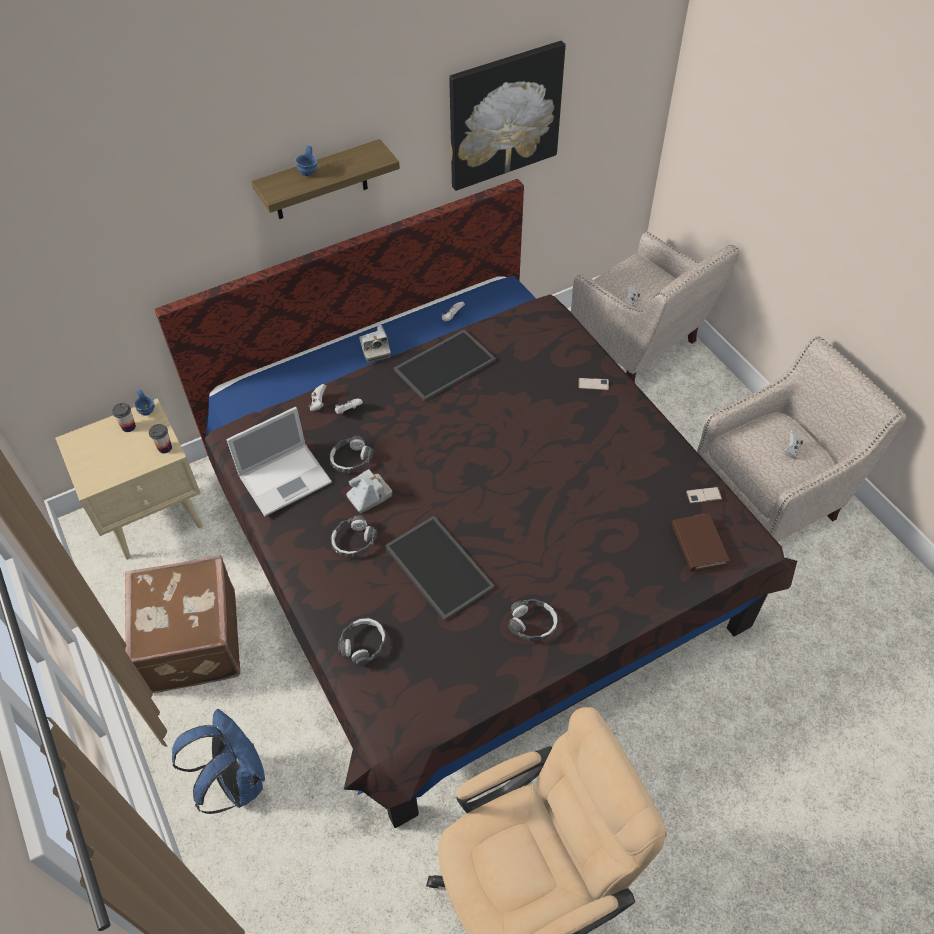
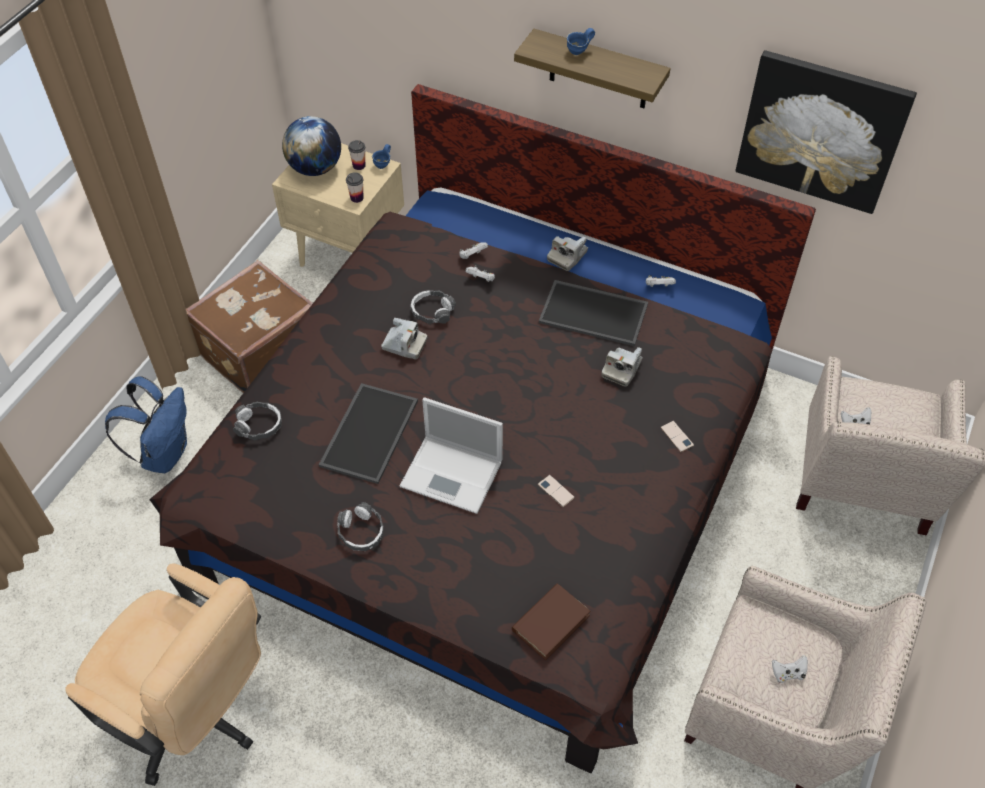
camera: 55 degrees right, 0 degrees up
(97, 459) = (315, 168): none -> globe
(286, 478) = (379, 283): laptop -> laptop (453, 474)
(353, 541) = (351, 361): headphones -> none
(510, 379) = (621, 369): none -> camera
(703, 495) = (616, 599): phone -> phone (556, 491)

